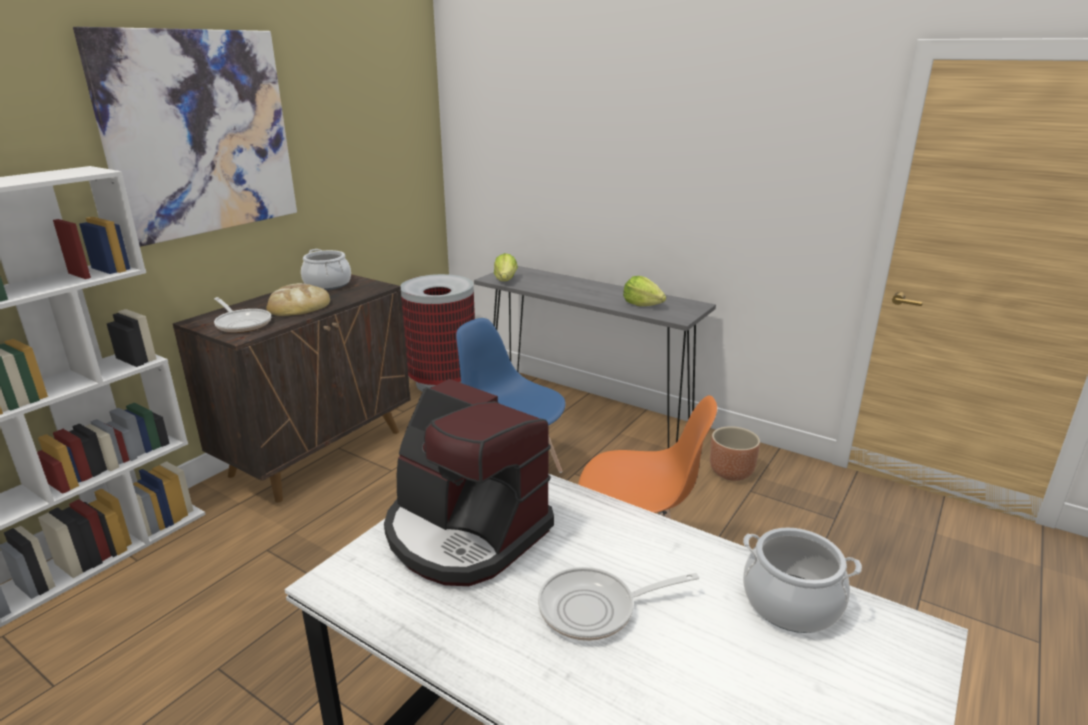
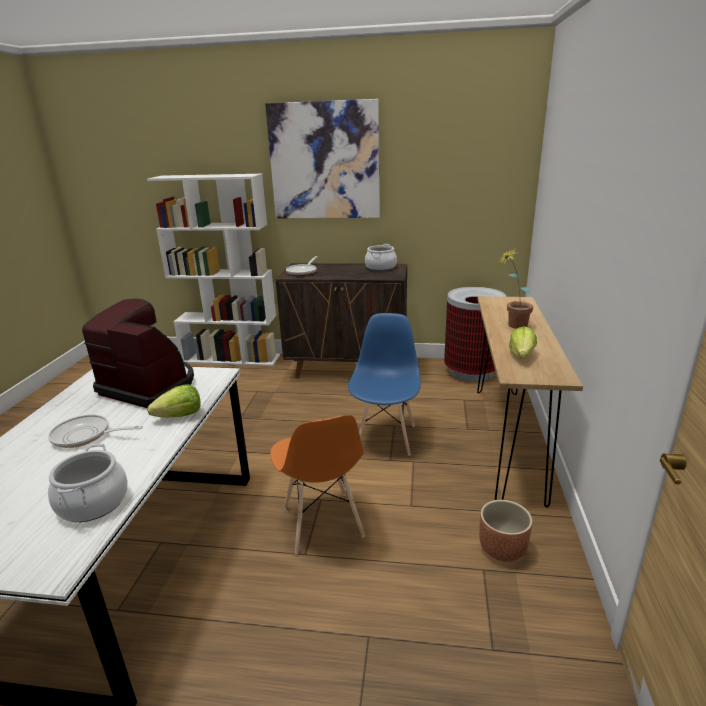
camera: 65 degrees right, 0 degrees up
(298, 305) = (340, 272): bread -> none
(464, 532) = (149, 386): coffee machine -> coffee machine turned 105 degrees clockwise
(505, 280) = (492, 303): lettuce -> lettuce (180, 416)
(572, 289) = (512, 326): none -> potted plant
(585, 412) = (507, 440): grey console table -> brown console table
(595, 609) = (86, 436): frying pan -> frying pan turned 45 degrees counterclockwise

